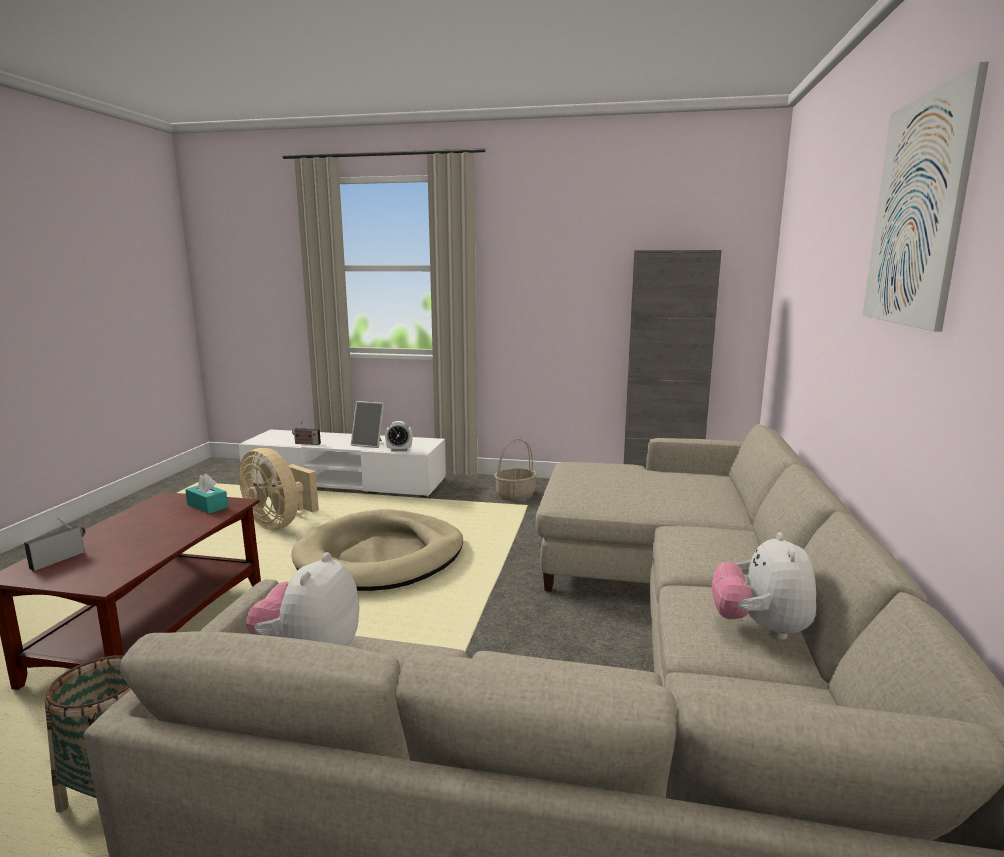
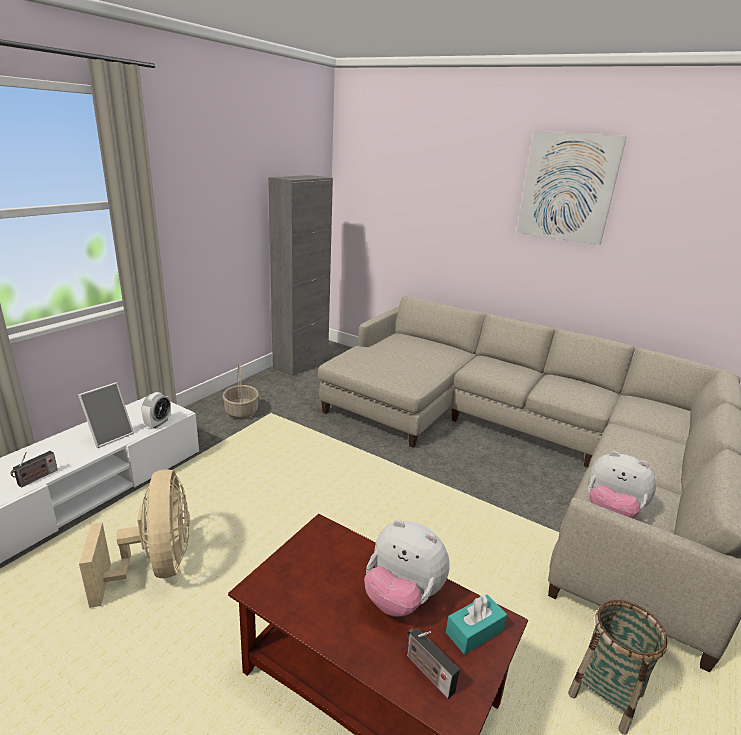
camera: 70 degrees left, 10 degrees up
(207, 506) = (317, 550): turquoise tissue box -> turquoise tissue box (474, 631)
(279, 523) = (156, 566): beige fan -> beige fan turned 75 degrees counterclockwise
(381, 556) = (307, 506): beige dog bed -> none
(760, 628) = (586, 388): plush toy -> plush toy (402, 597)

